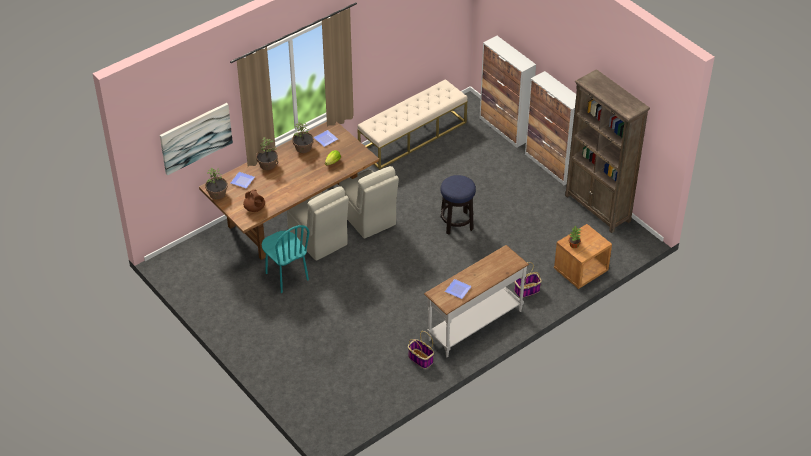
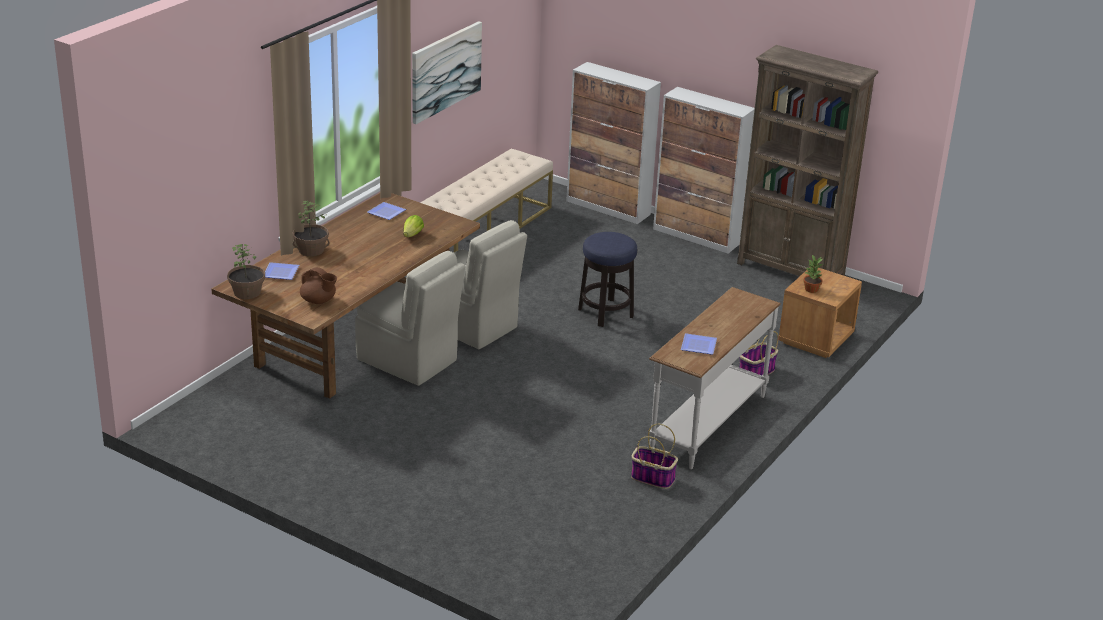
camera: 20 degrees left, 15 degrees down
(196, 138) = (208, 192): picture -> picture (445, 71)
(286, 276) = (381, 412): turquoise chair -> none
(303, 148) = (357, 225): potted plant -> none

